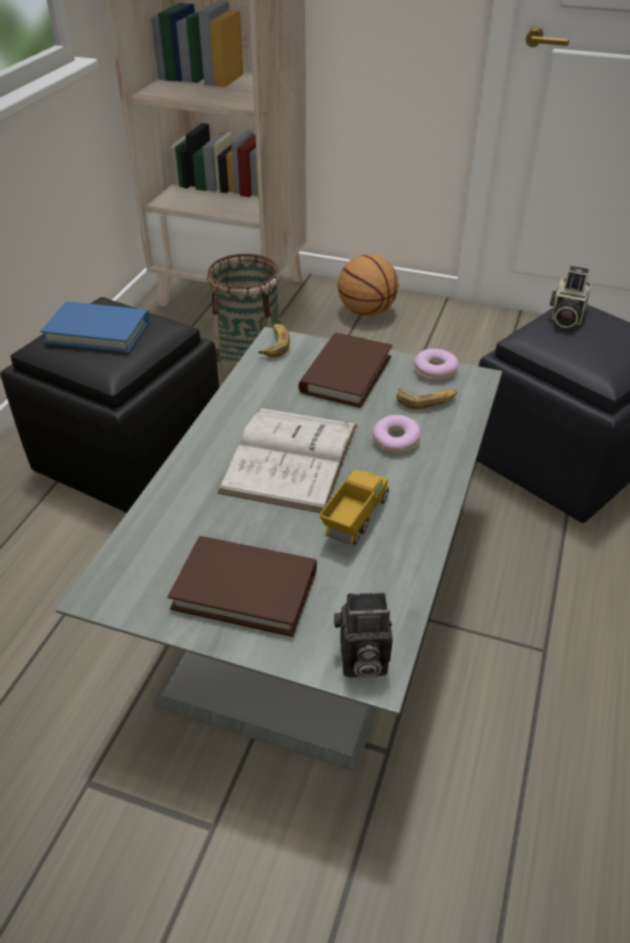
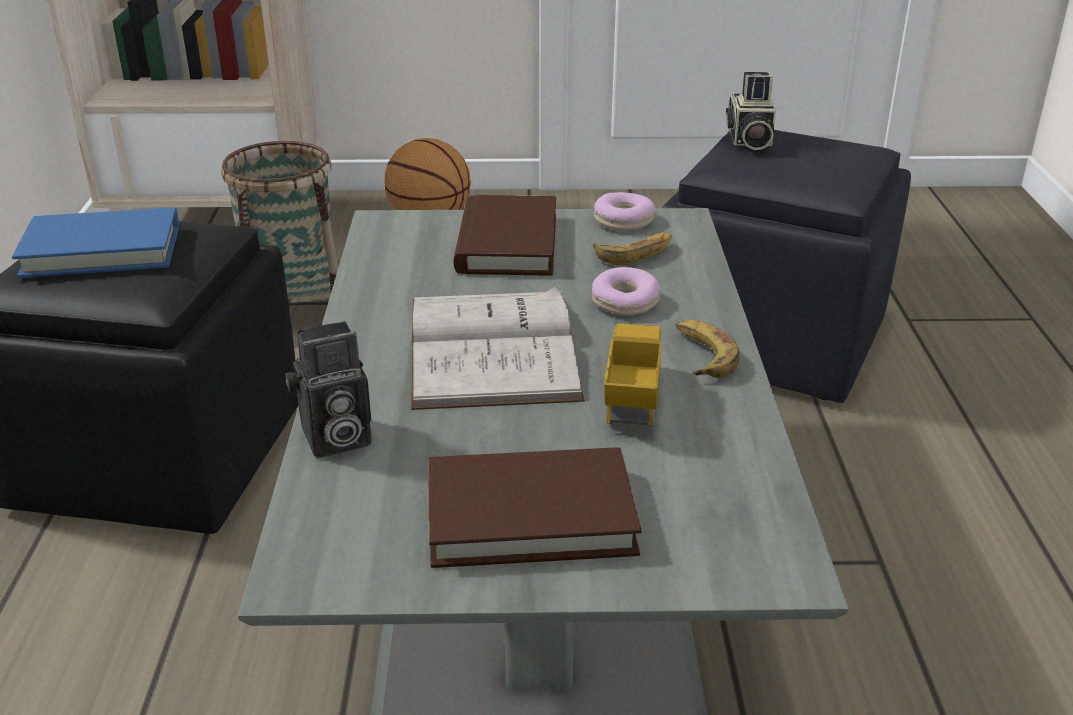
camera: 20 degrees left, 10 degrees down
(275, 344) = (384, 227): banana -> banana (702, 355)
(360, 662) = (755, 561): camera -> camera (334, 440)

